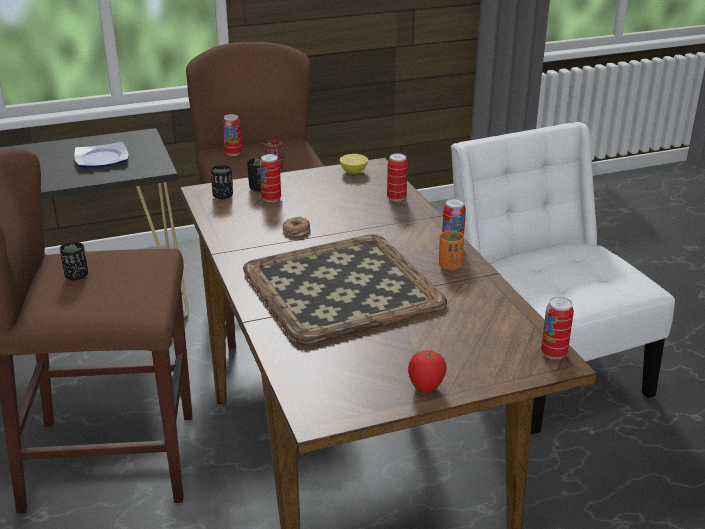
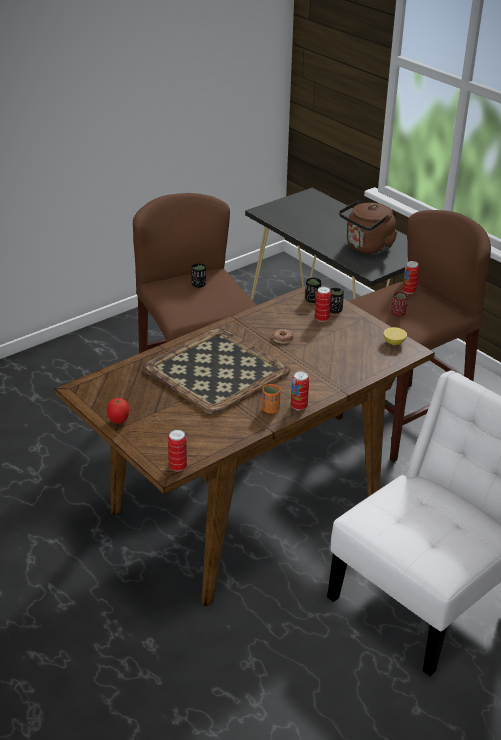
camera: 70 degrees right, 5 degrees up
(101, 159) = (367, 248): plate -> brown kettle
(396, 198) = (362, 369): can -> none

